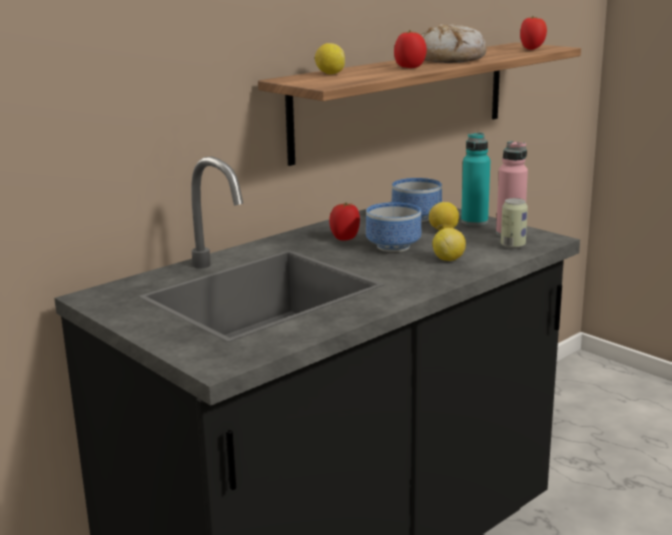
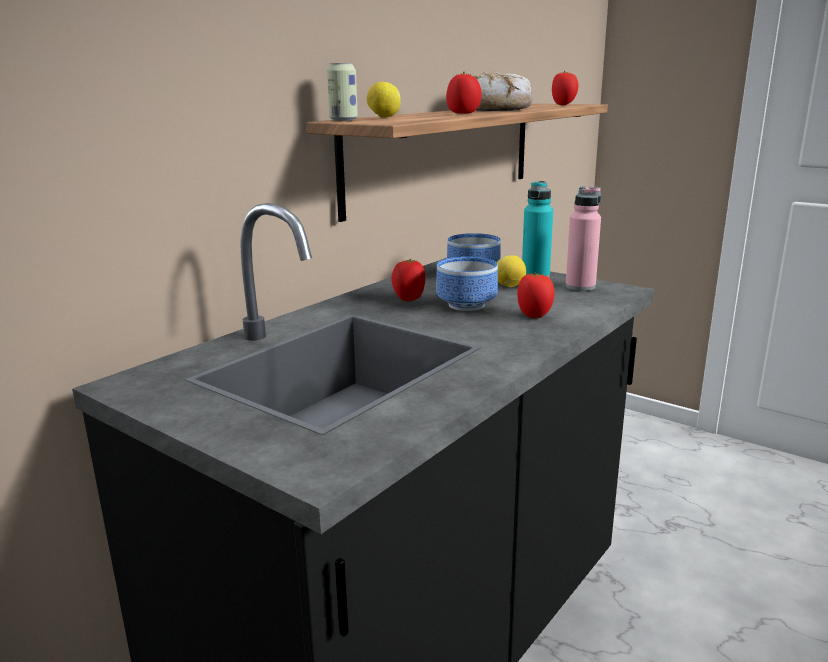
camera: 10 degrees left, 0 degrees up
(448, 259) = (534, 315): lemon -> tomato
(513, 246) = (592, 298): can -> can (343, 120)

